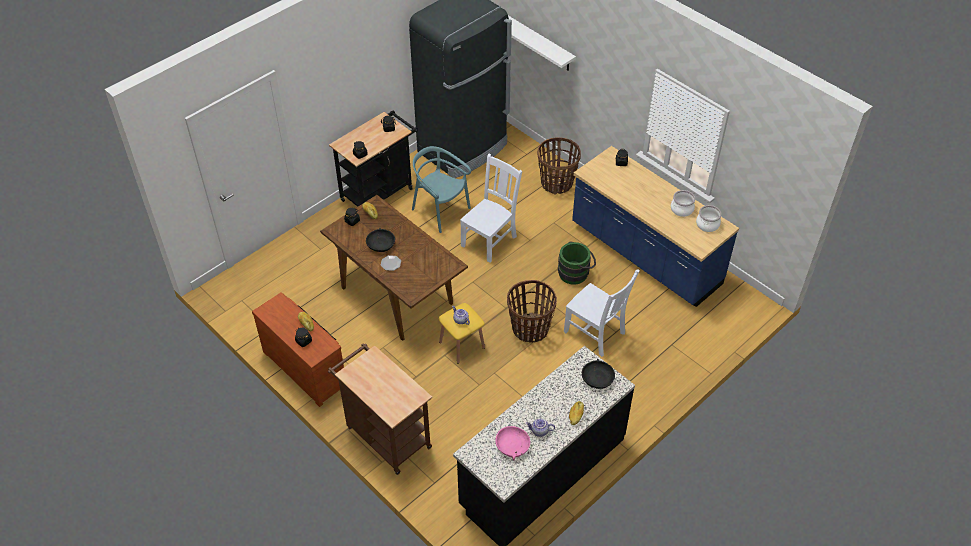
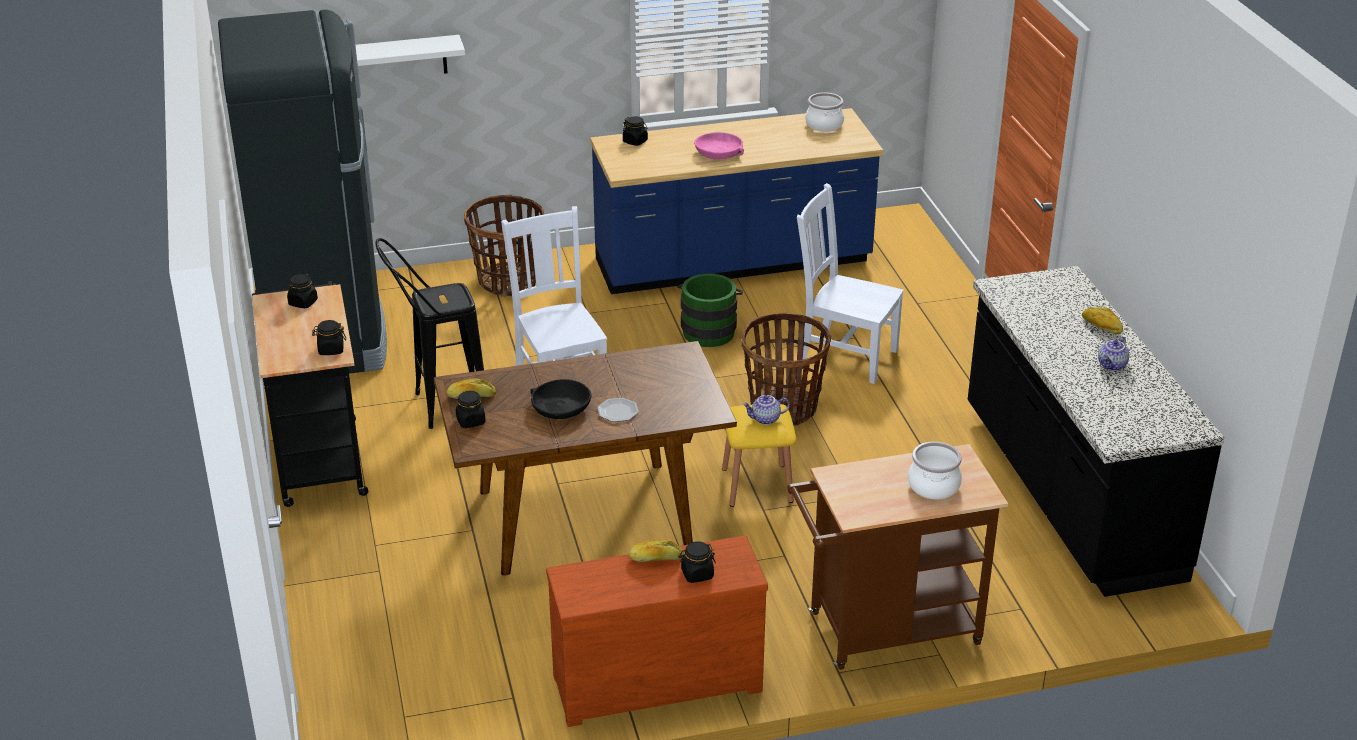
camera: 60 degrees left, 15 degrees down
(440, 210) = (439, 408): turquoise chair -> black stool
(512, 445) = (1124, 397): pink bowl -> pink bowl (719, 153)
(596, 333) = (844, 355): white chair -> white chair turned 135 degrees counterclockwise
(597, 378) = (1044, 289): black bowl -> none
(681, 209) = (776, 131): cooking pot -> cooking pot (933, 486)

